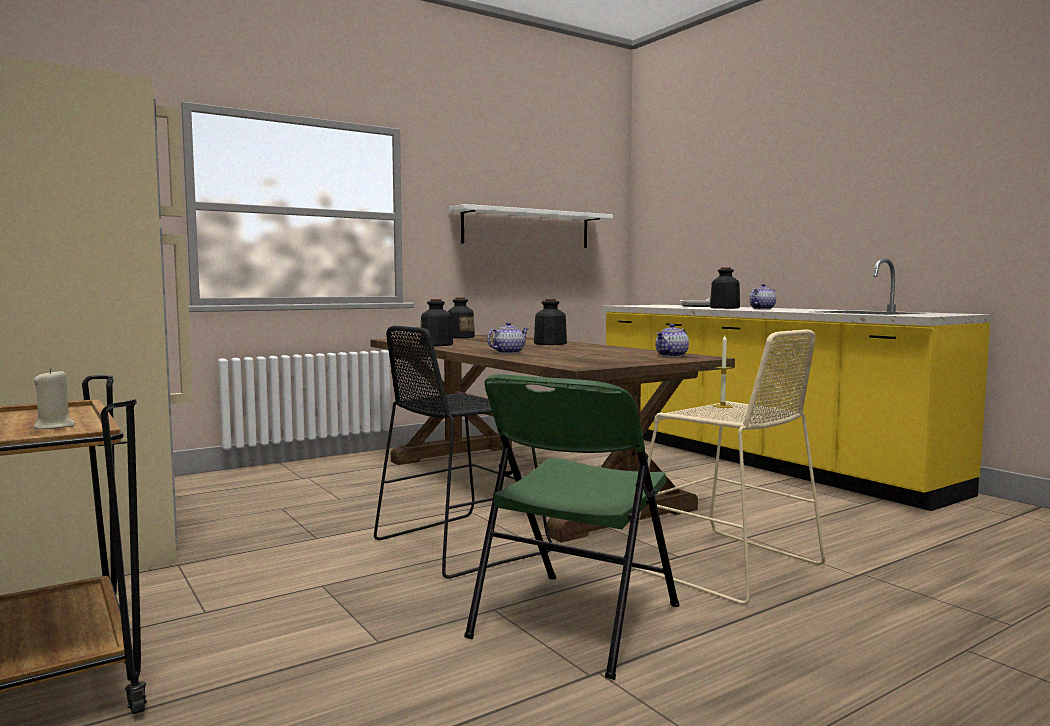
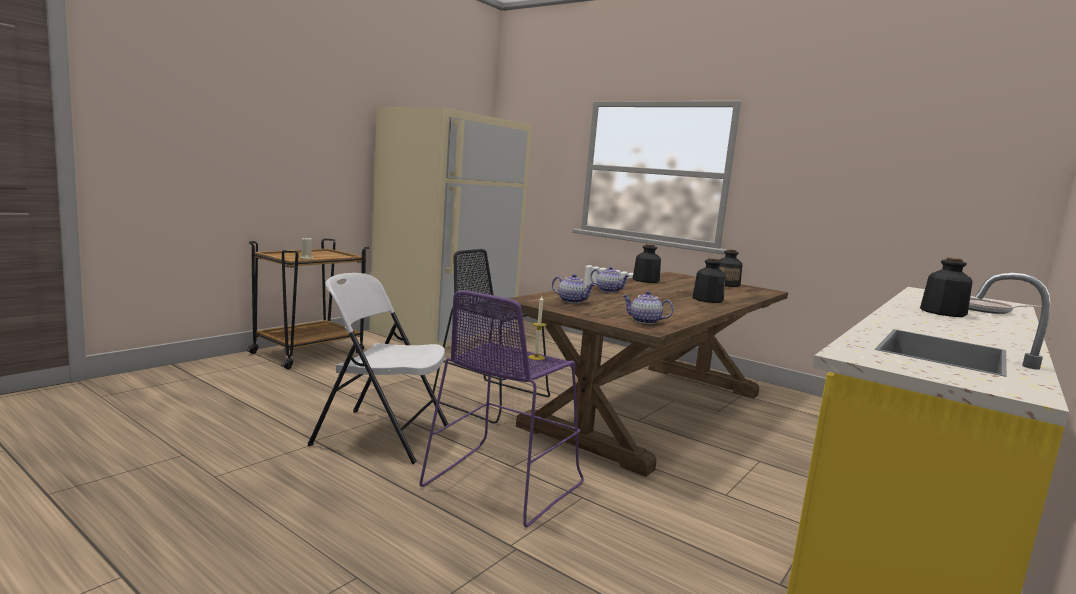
camera: 70 degrees right, 5 degrees up
(527, 228) = (873, 191): white shelf -> none
(575, 621) = (382, 435): green chair -> white chair
(724, 565) = (502, 483): beige stool -> purple stool
(761, 309) = (949, 322): teapot -> teapot (572, 301)

